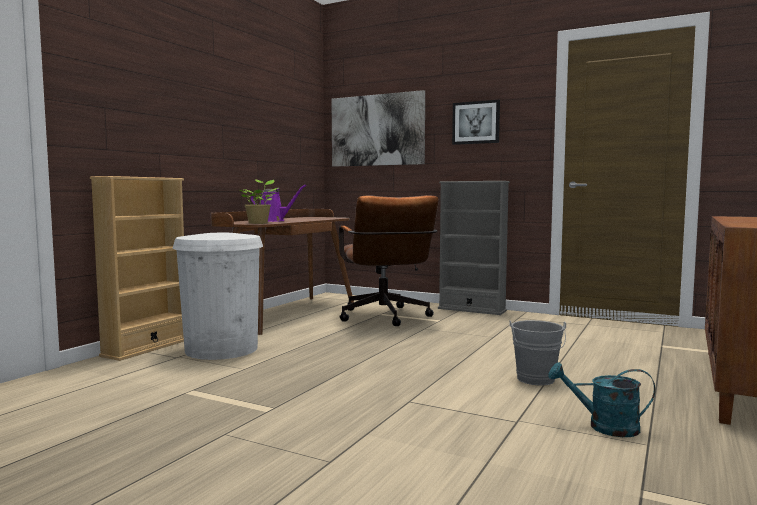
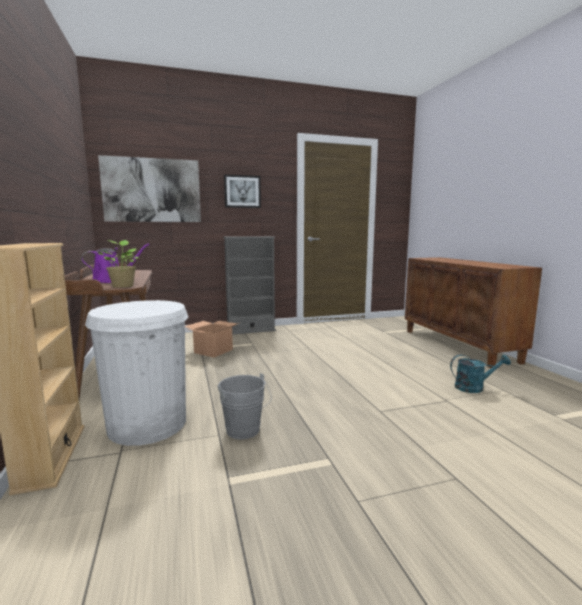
camera: 45 degrees left, 5 degrees up
(385, 318) = (213, 351): brown office chair -> cardboard box
(536, 380) = (393, 371): grey bucket -> grey bucket (245, 432)
(604, 427) = (474, 387): turquoise watering can -> turquoise watering can turned 150 degrees counterclockwise

